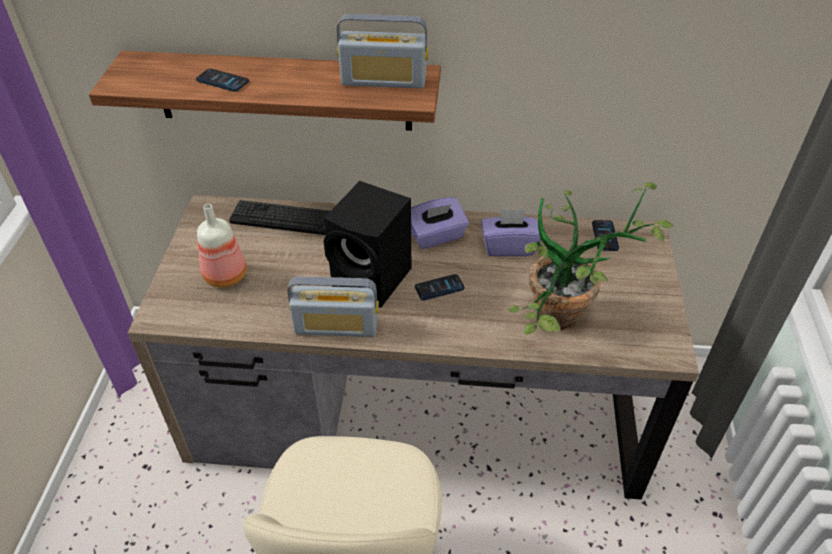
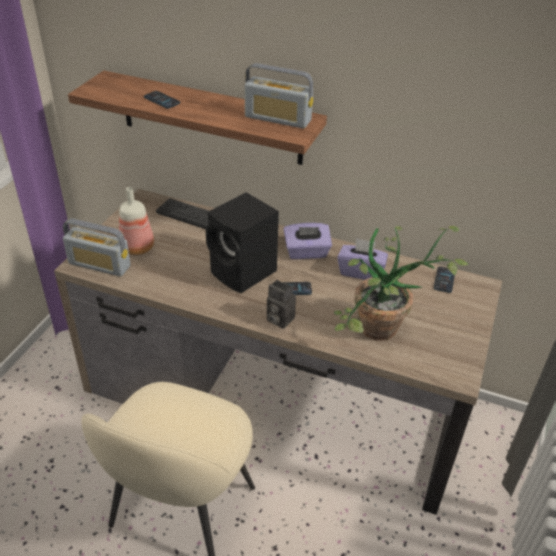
camera: 15 degrees right, 5 degrees down
(336, 326) = (202, 299): radio -> radio (99, 265)
(439, 331) = (278, 319): none -> camera

